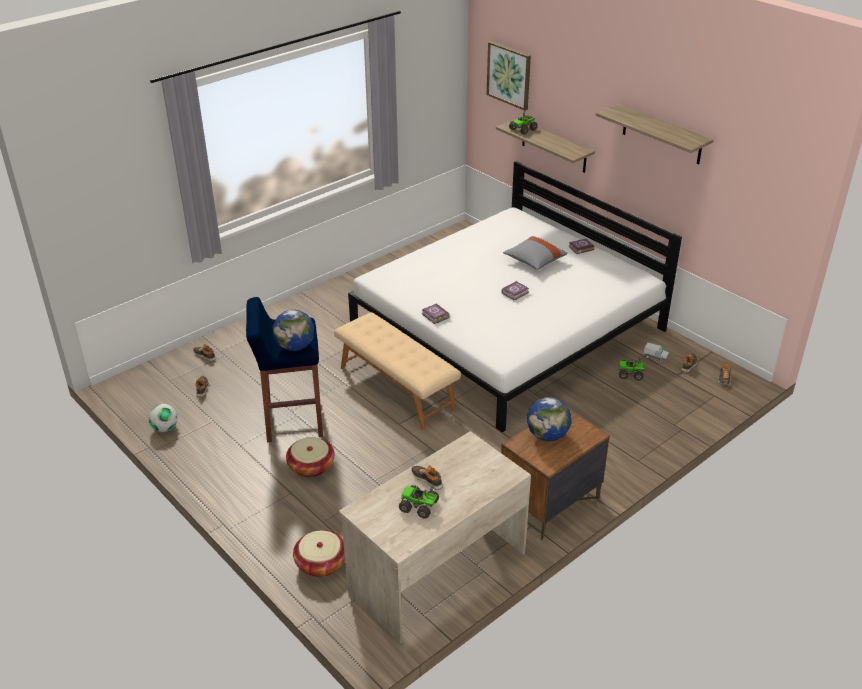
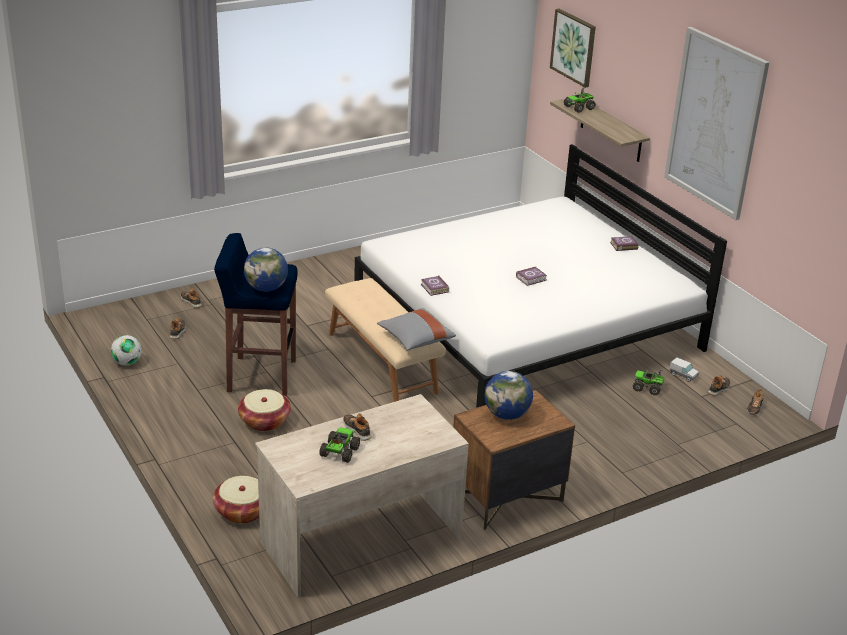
camera: 10 degrees right, 5 degrees down
(419, 506) = (339, 452): toy truck -> toy truck turned 75 degrees clockwise
(534, 261) = (565, 251): grey pillow -> grey pillow (415, 339)
(662, 134) = (715, 123): shelf -> picture

